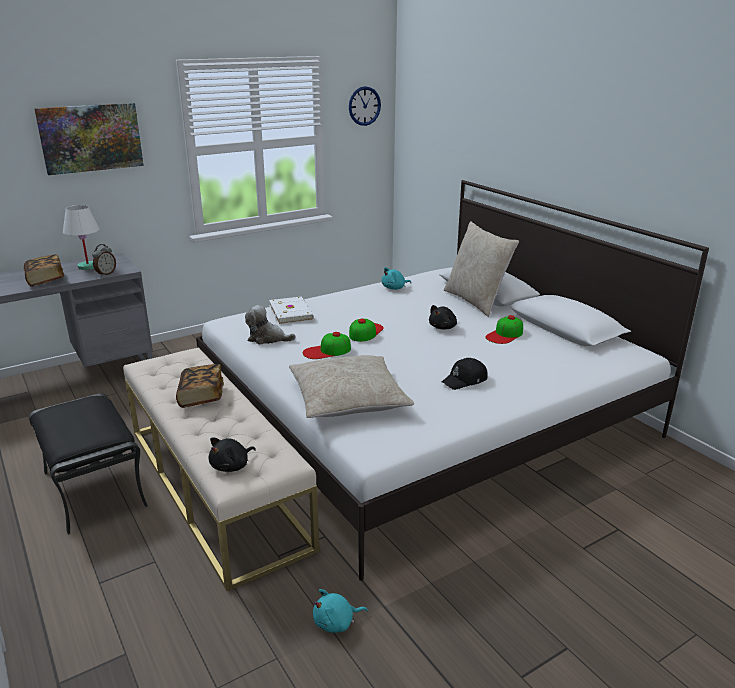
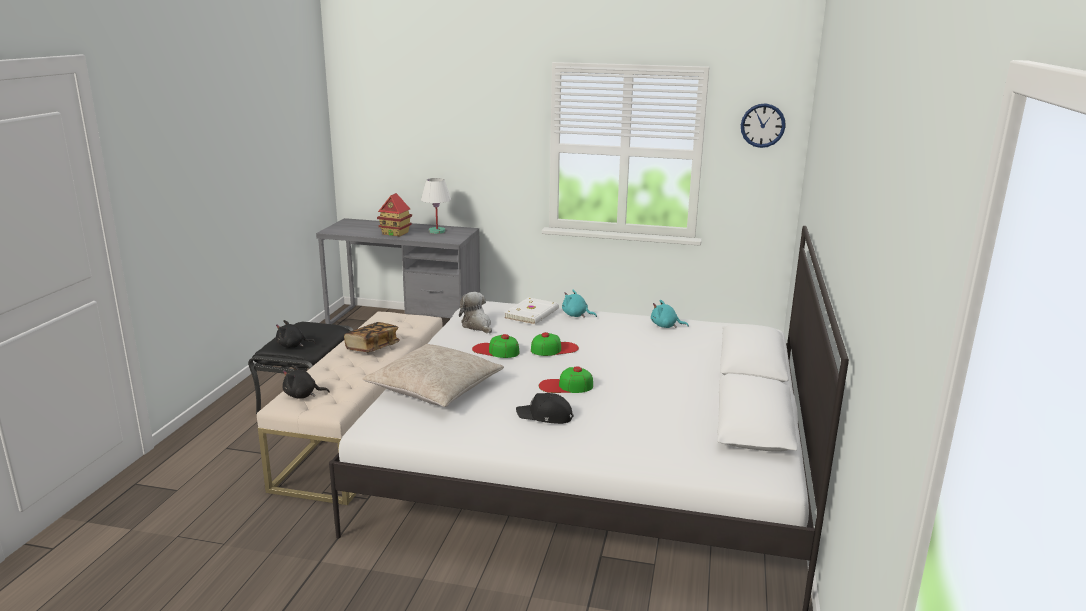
camera: 45 degrees right, 5 degrees down
(45, 280) = (395, 233): book -> toy house
(91, 138) = (468, 123): picture -> none
(105, 274) = (435, 239): alarm clock -> none
(336, 622) = (281, 549): turquoise plush toy -> turquoise plush toy (576, 315)
(443, 327) = (630, 372): black plush toy -> black plush toy (292, 346)
(476, 301) = (717, 364): beige pillow -> none
(505, 335) = (671, 401): cap -> cap (565, 386)

